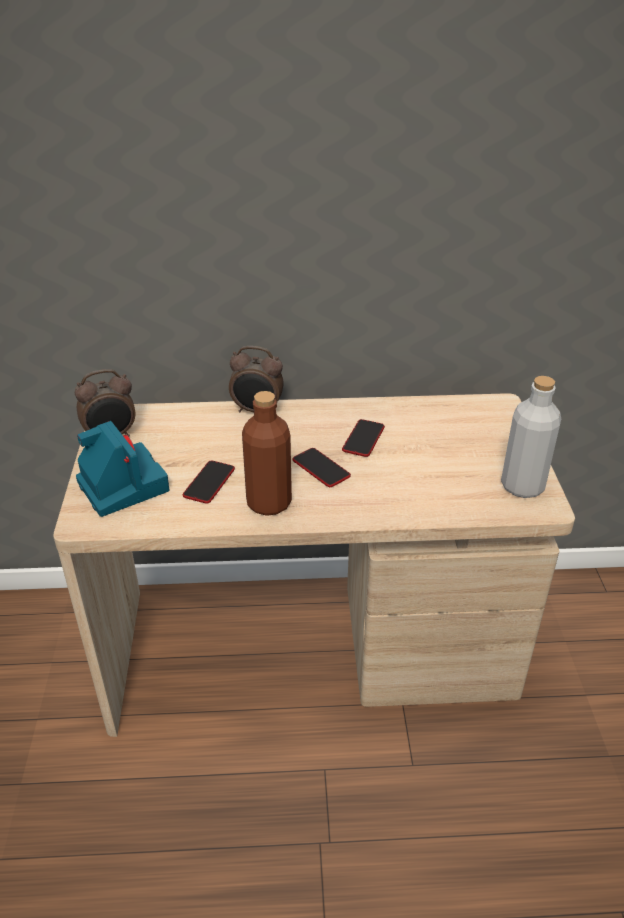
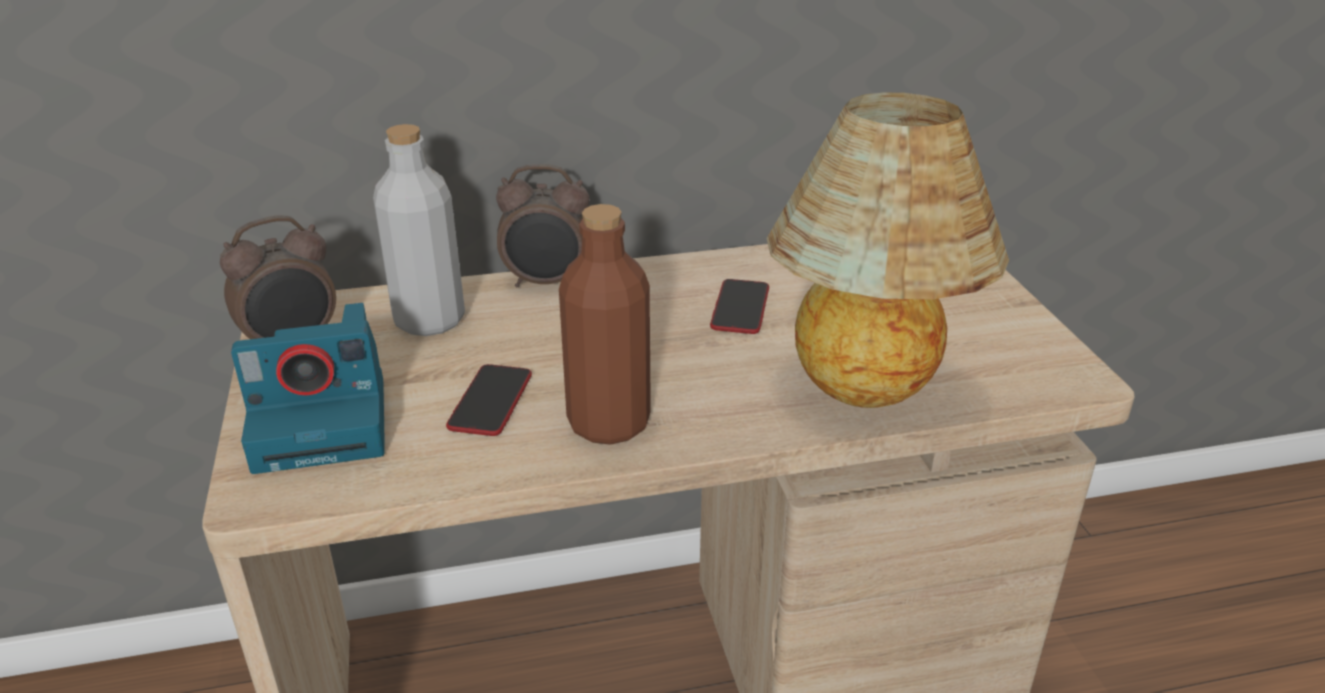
camera: 10 degrees left, 5 degrees down
(121, 485) = (325, 422): camera -> camera turned 120 degrees clockwise
(321, 468) = (683, 359): phone -> none
(417, 502) = (868, 395): none -> table lamp
(522, 486) = (1028, 352): grey bottle -> grey bottle (429, 320)

